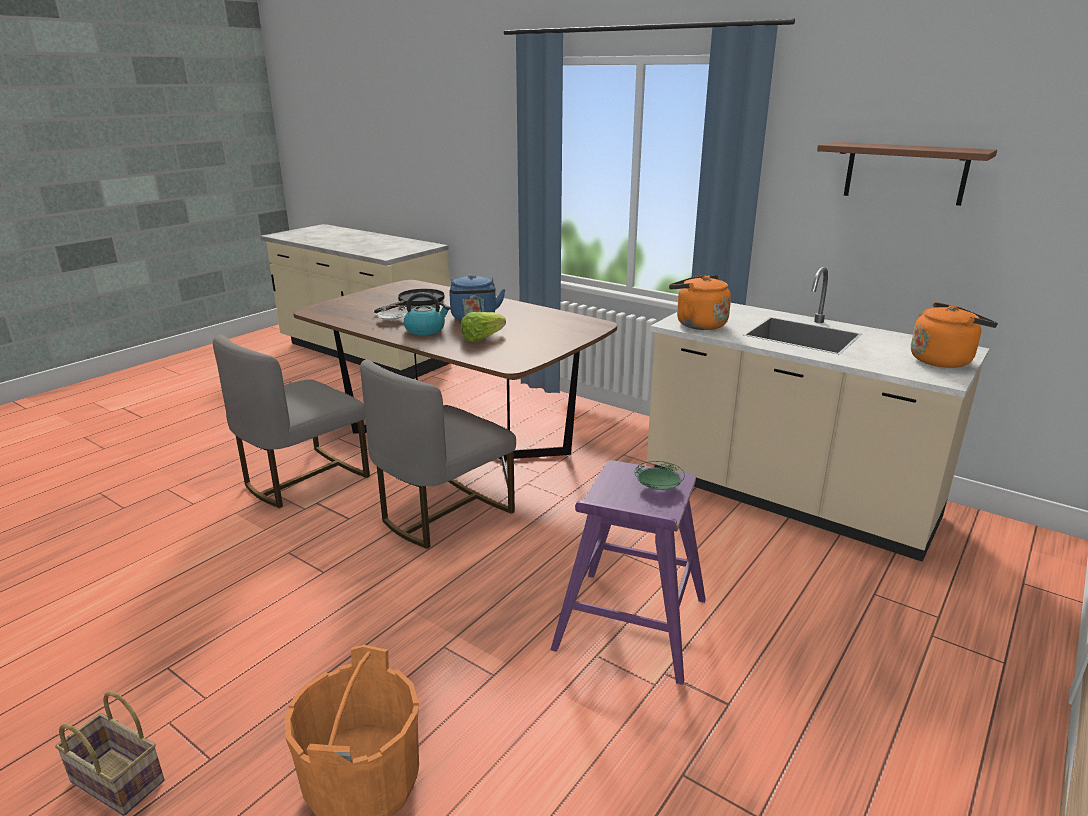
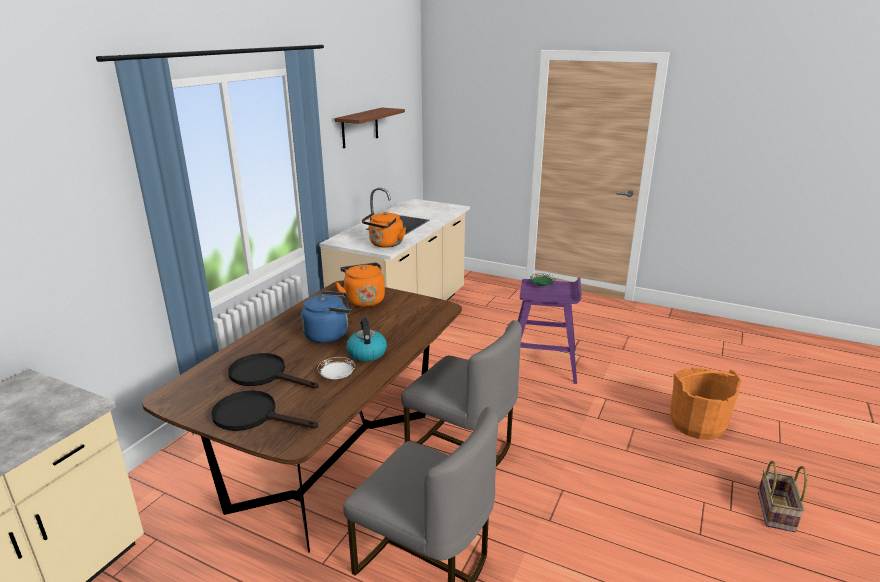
camera: 100 degrees left, 0 degrees up
(359, 301) = (253, 416): none -> black frying pan
(482, 338) = (386, 324): lettuce -> none
(943, 360) = (431, 205): orange kettle -> orange kettle (363, 300)

